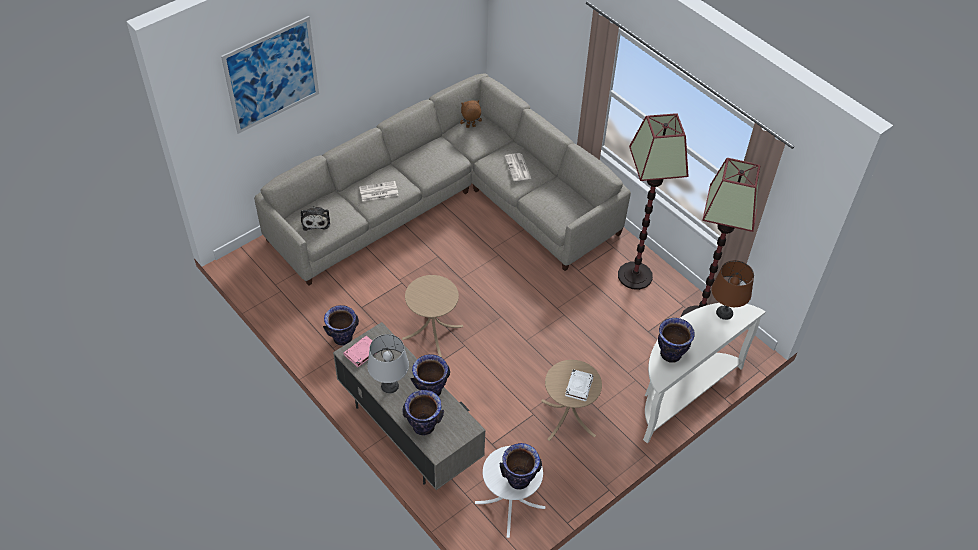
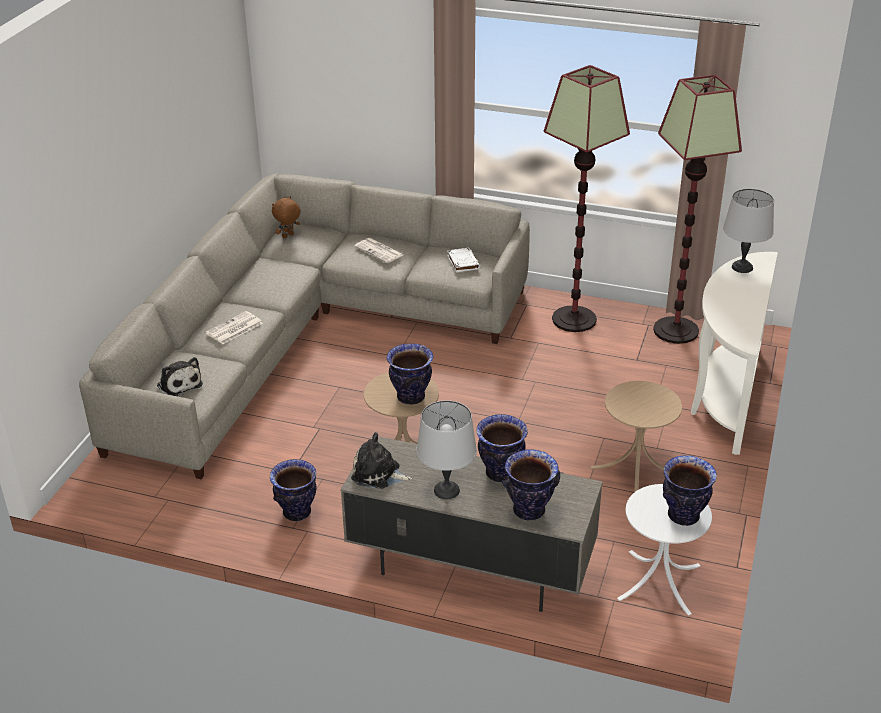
camera: 30 degrees left, 15 degrees down
(272, 75) = (71, 180): picture -> none
(361, 353) = (378, 474): pink book -> plush toy
(579, 386) = (652, 403): white book -> white book (463, 262)
(670, 354) = (731, 320): vase -> vase (410, 397)
(725, 312) = (742, 267): brown table lamp -> grey table lamp

